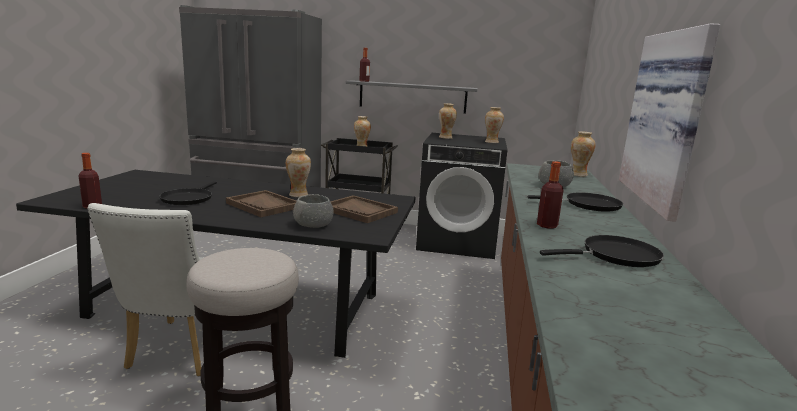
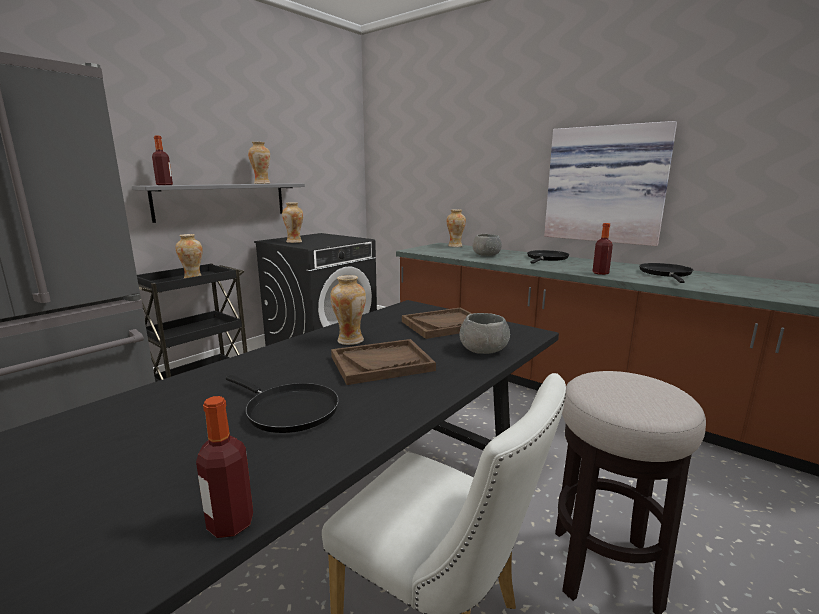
camera: 60 degrees left, 0 degrees up
(491, 142) = (338, 237): vase -> vase (261, 183)

